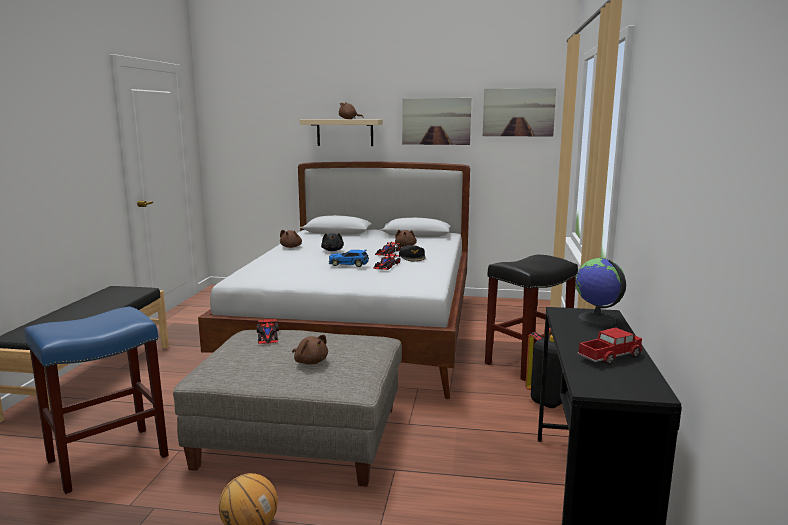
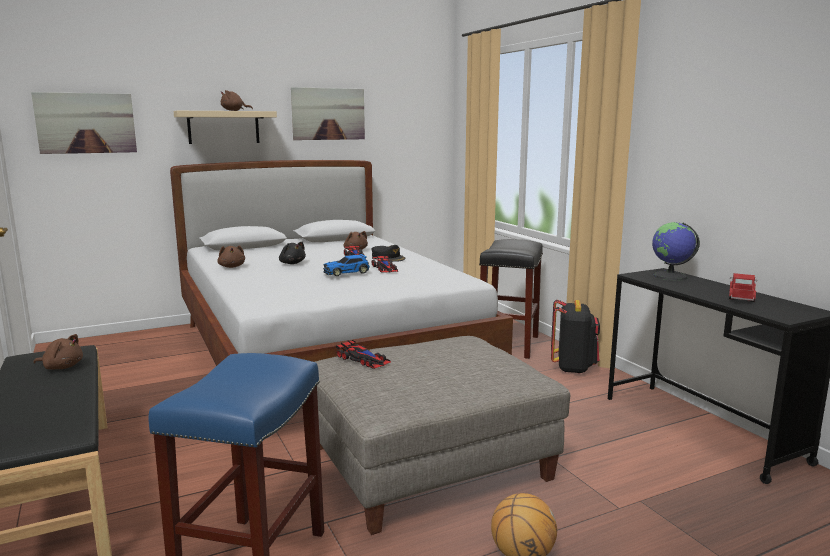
camera: 35 degrees left, 0 degrees up
(310, 362) = (460, 370): brown plush toy -> brown plush toy (62, 367)
(518, 112) = (407, 105): picture -> picture (86, 123)

